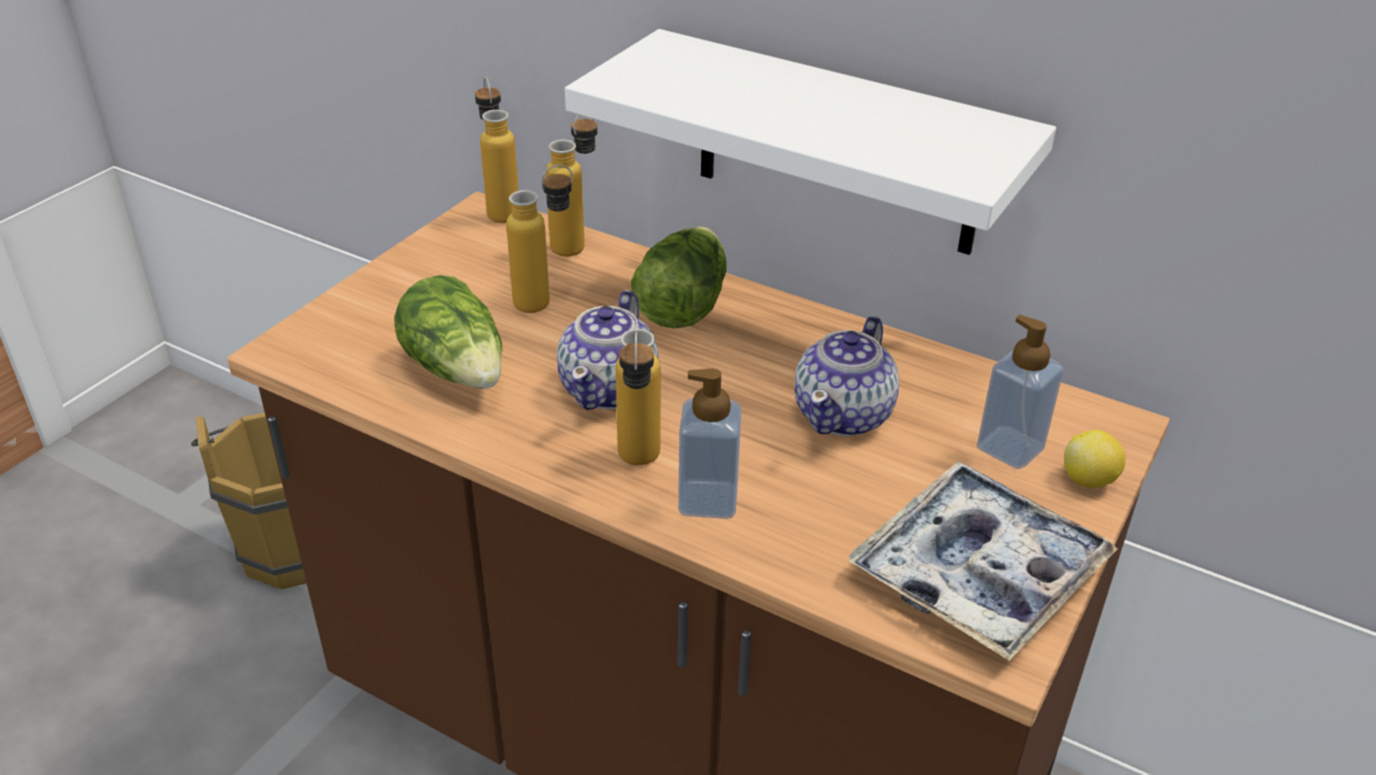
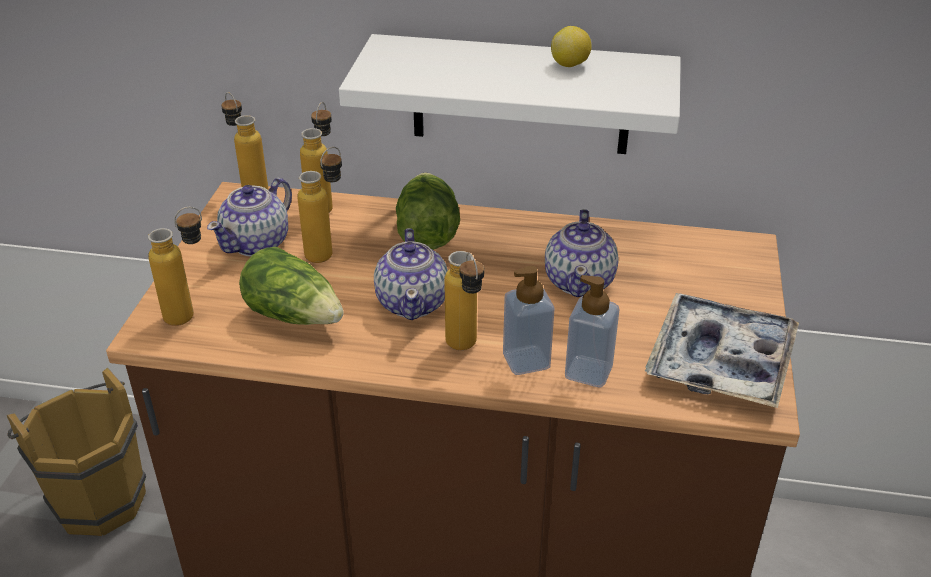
camera: 20 degrees left, 0 degrees up
(343, 338) = (191, 313): none -> bottle
(470, 272) = (257, 243): none -> teapot
(1010, 448) = (694, 277): soap dispenser -> soap dispenser (588, 372)
(1089, 480) = (752, 285): lemon -> lemon (570, 65)

